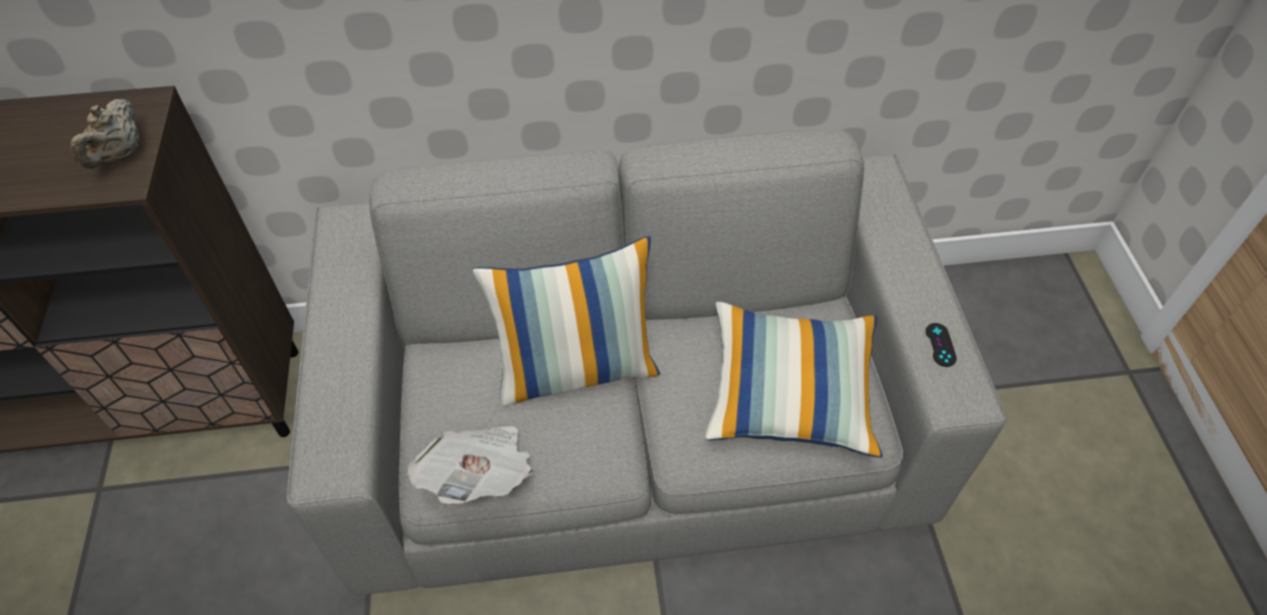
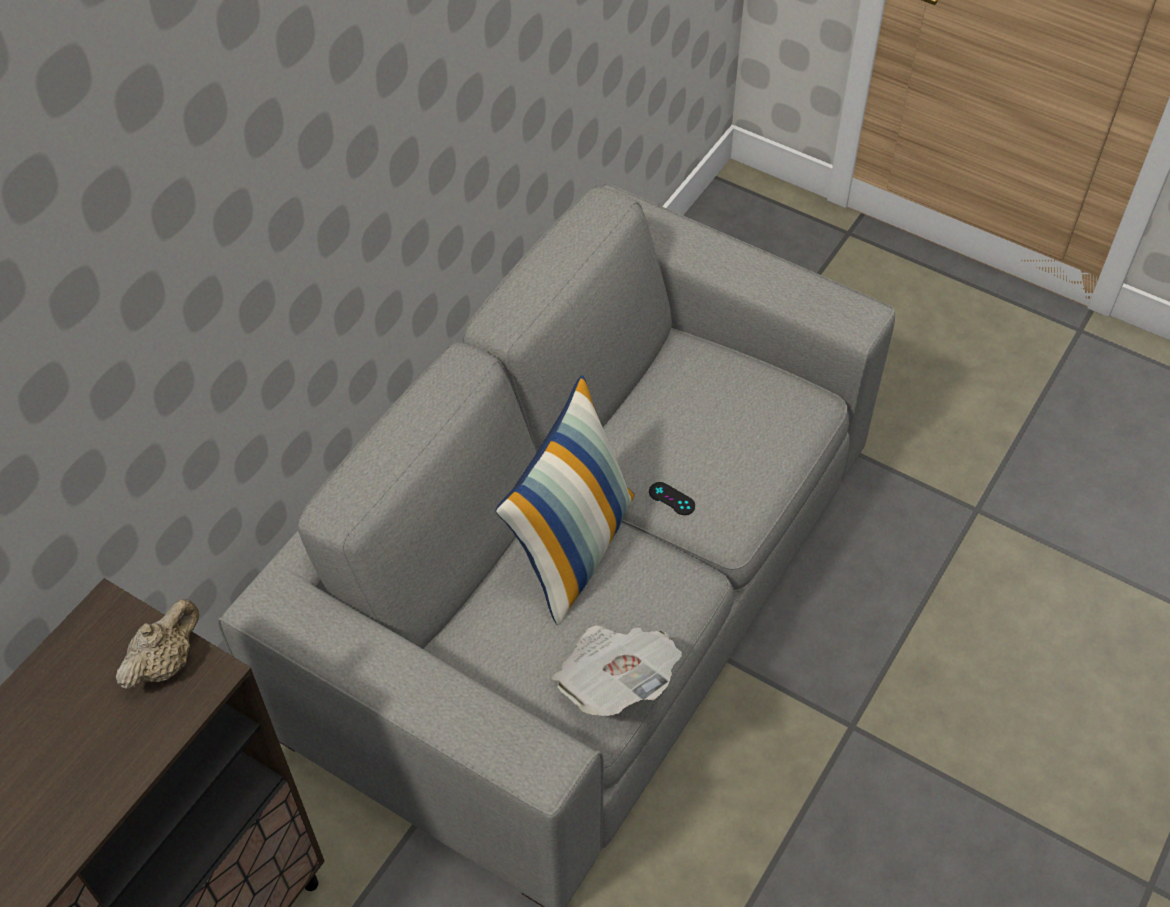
camera: 50 degrees left, 0 degrees up
(120, 155) = (165, 663): beige teapot -> beige teapot turned 105 degrees counterclockwise
(790, 391) = (731, 422): pillow -> none
(940, 345) = (805, 295): black game controller -> black game controller (671, 499)

